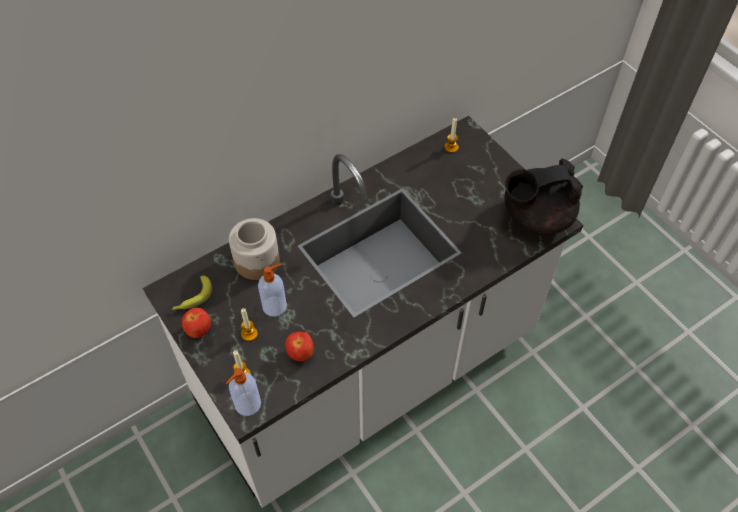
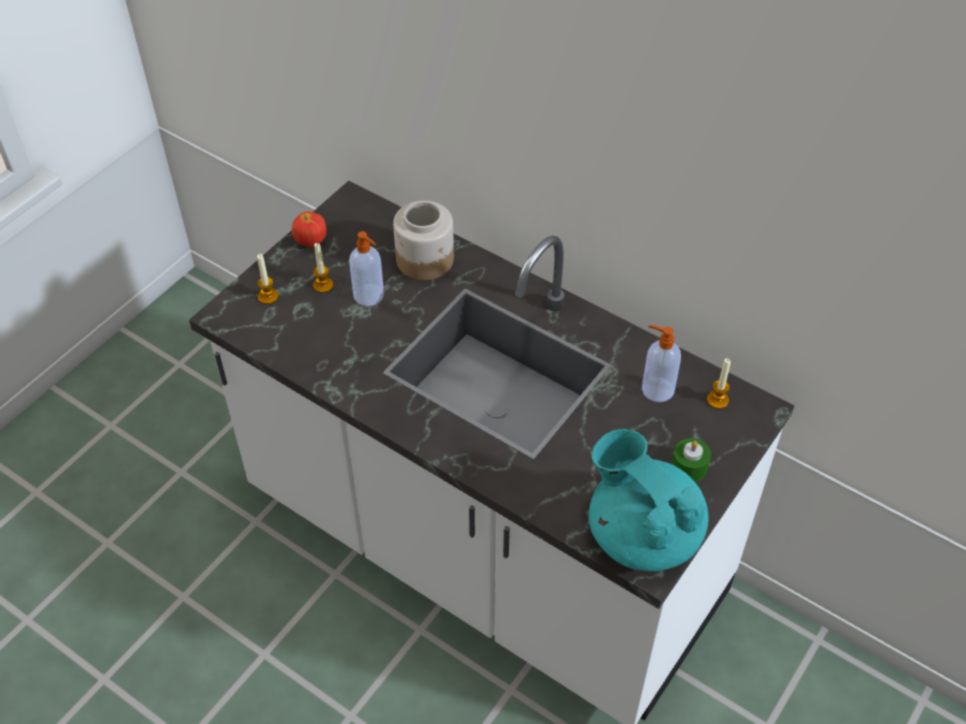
camera: 70 degrees right, 5 degrees down
(192, 298) = (351, 223): banana -> none
(247, 405) = (232, 313): soap dispenser -> soap dispenser (656, 389)
(301, 354) = (313, 339): apple -> none
(495, 178) = (689, 466): none -> green candle
(535, 217) = (642, 533): black teapot -> turquoise teapot

